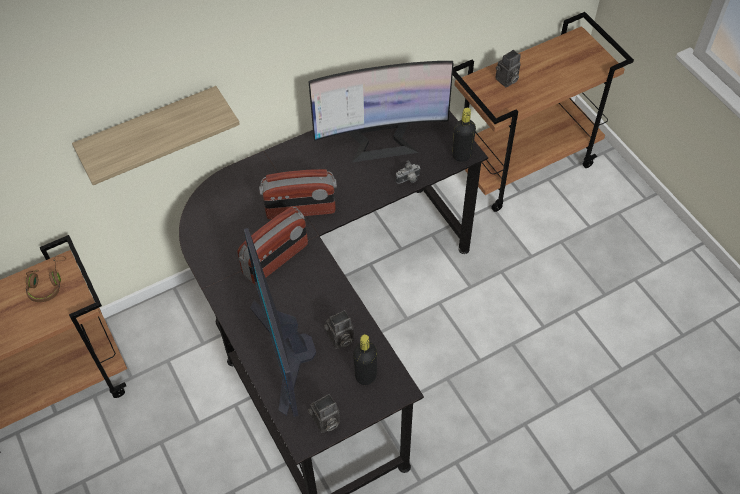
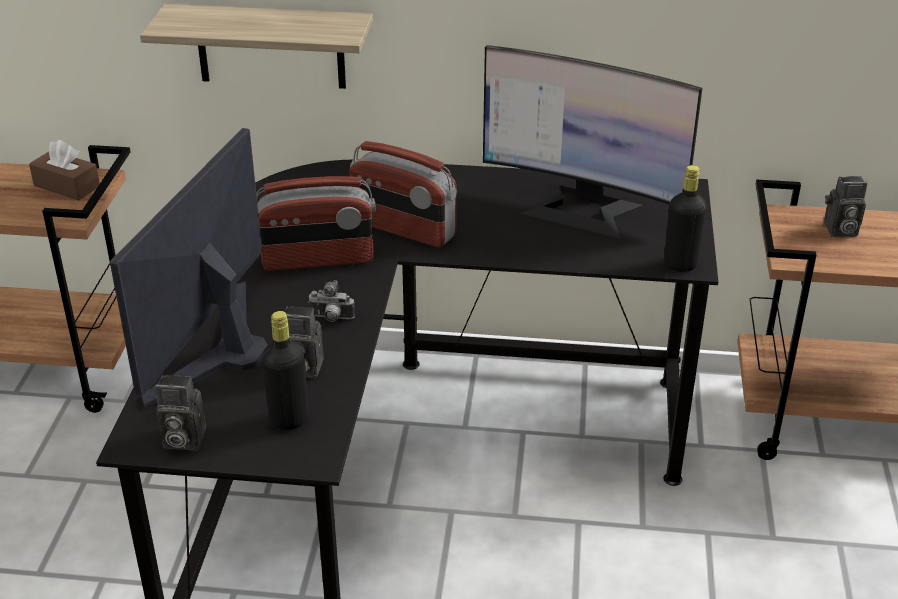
camera: 35 degrees right, 20 degrees down
(47, 284) = (67, 186): brown headphones -> brown tissue box
(409, 180) = (576, 258): camera -> camera (331, 318)

